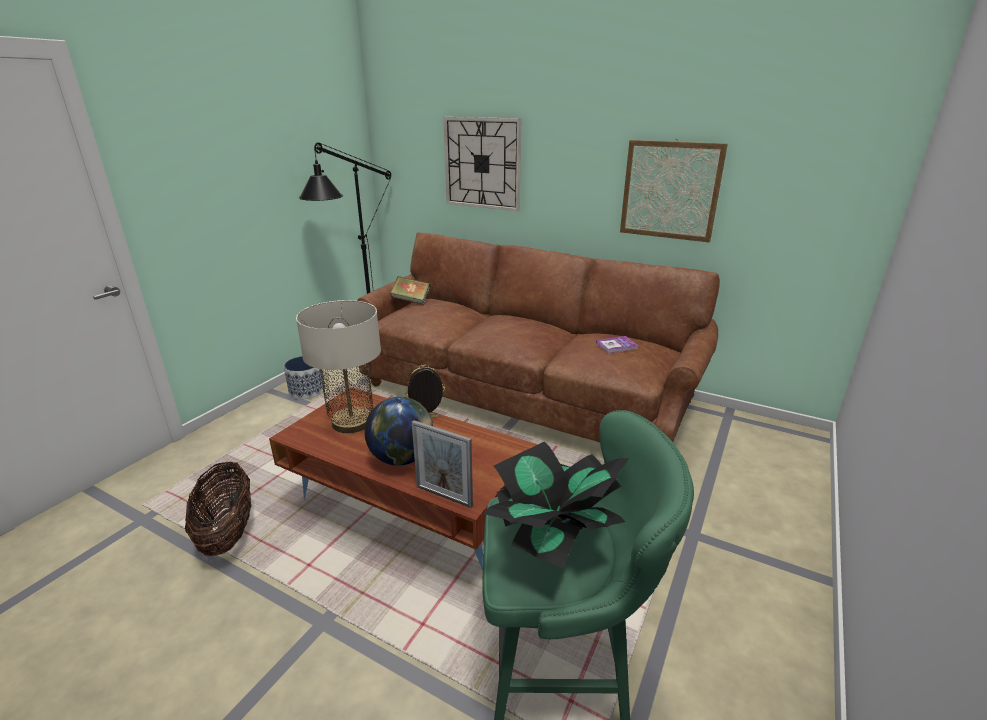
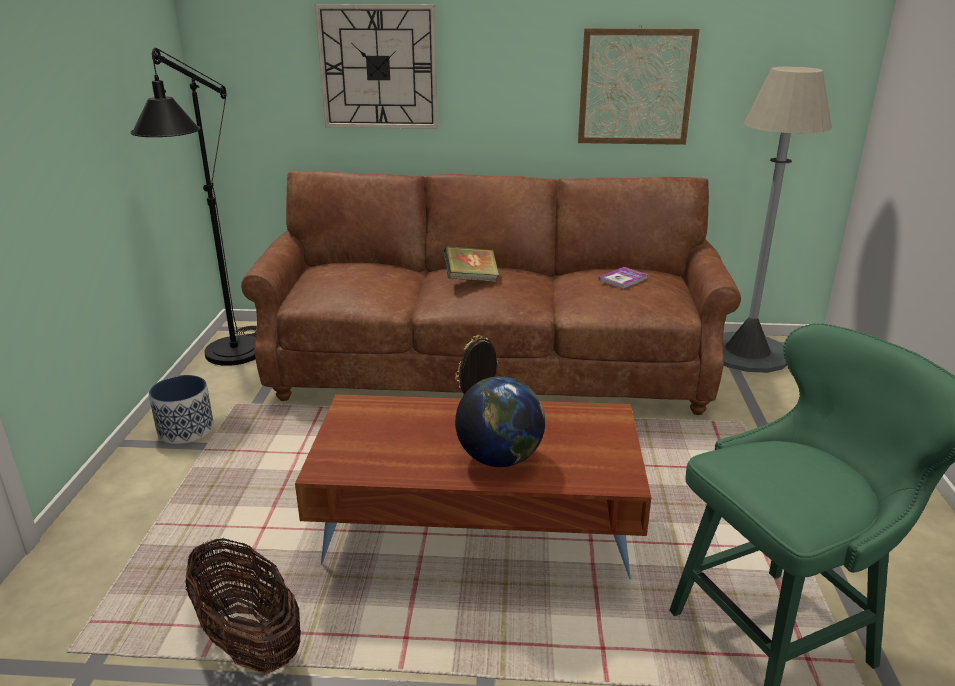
camera: 25 degrees left, 0 degrees up
(352, 422) = (388, 435): table lamp -> none
(411, 301) = (313, 269): book -> book (471, 279)
(444, 496) = (592, 484): picture frame -> none
(552, 537) = (803, 473): potted plant -> none
(744, 430) = (747, 353): none -> grey floor lamp

